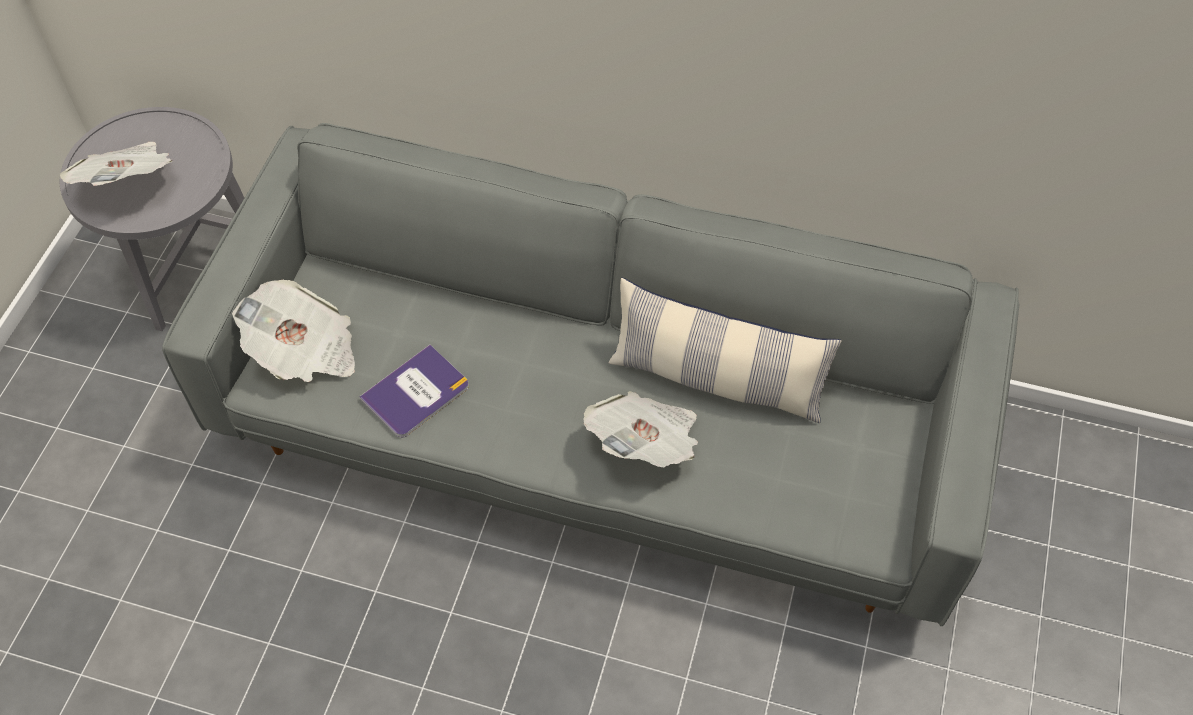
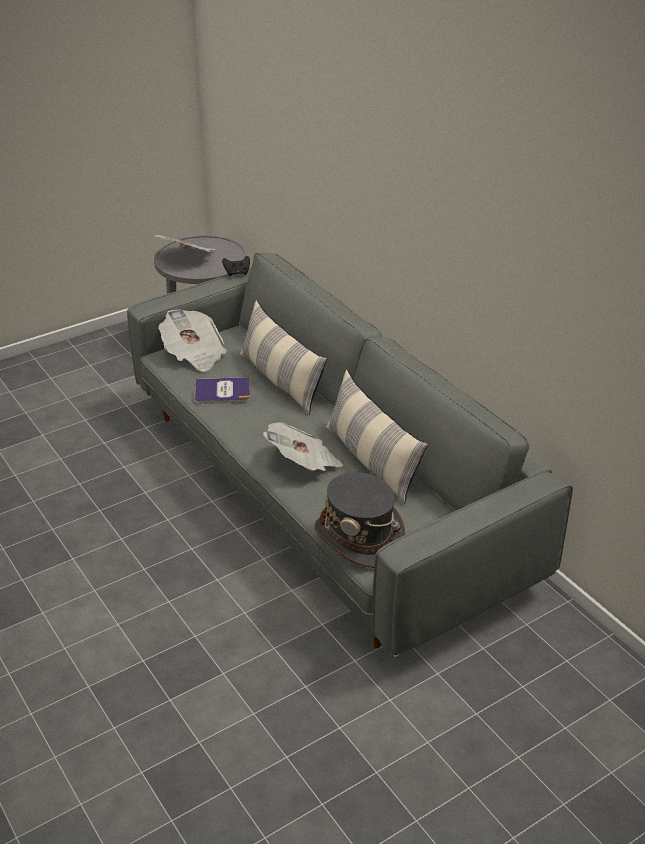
camera: 40 degrees right, 20 degrees down
(262, 179) = (237, 273): none -> black game controller
(470, 320) = (281, 380): none -> pillow
(825, 512) = (359, 537): none -> grey hat

